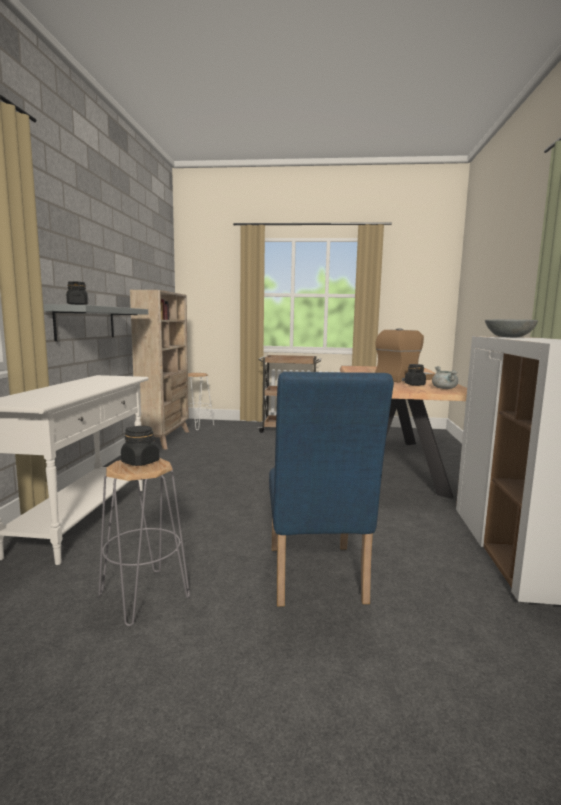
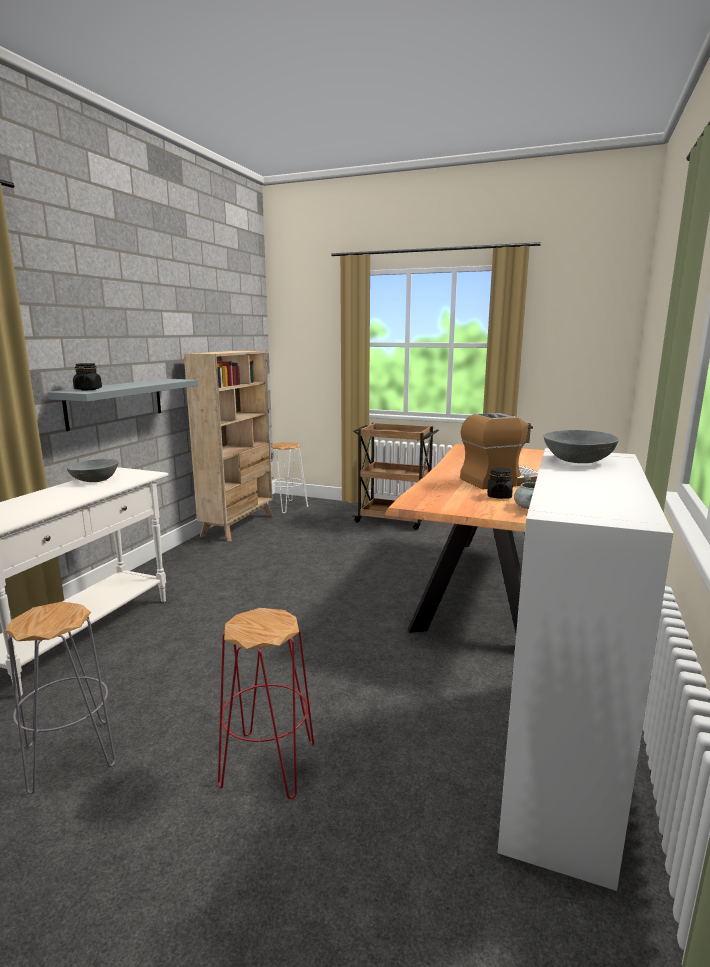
camera: 15 degrees right, 5 degrees up
(91, 380) = (95, 480): none -> grey bowl
(140, 462) = (54, 613): black jar -> none
(315, 579) = (267, 764): blue chair -> red stool

